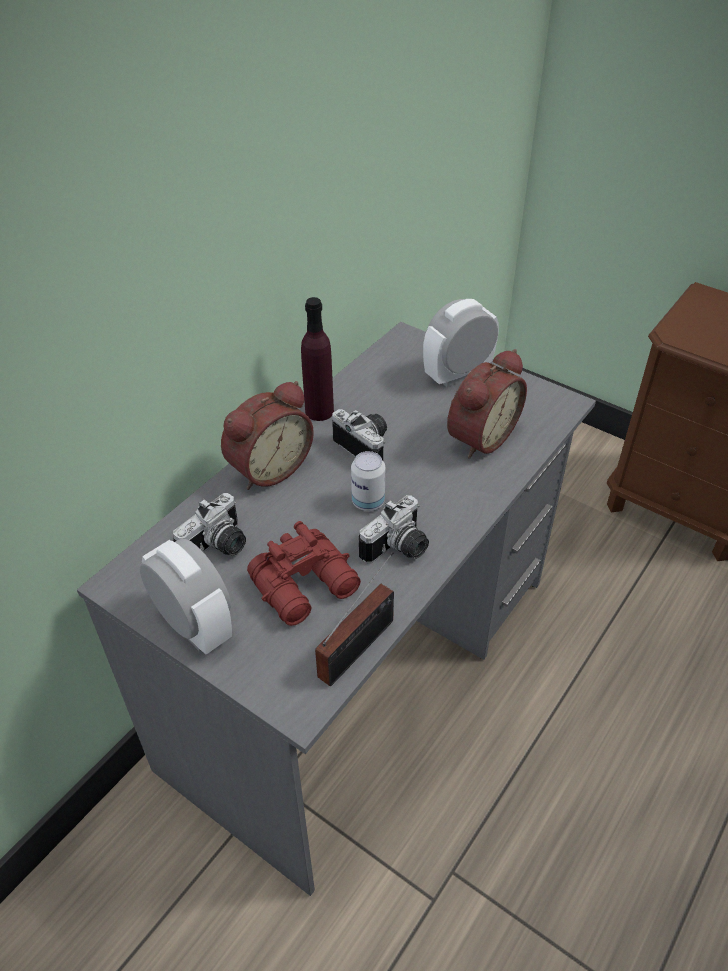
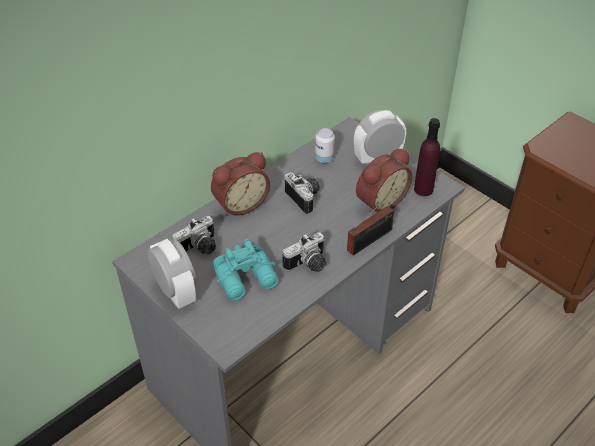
camera: 10 degrees right, 0 degrees up
(307, 586) = (247, 279): red binoculars -> turquoise binoculars
(319, 411) = (281, 171): purple bottle -> purple bottle (423, 189)
(361, 645) = (271, 318): radio -> radio (372, 239)
(368, 502) = (297, 233): can -> can (324, 158)

